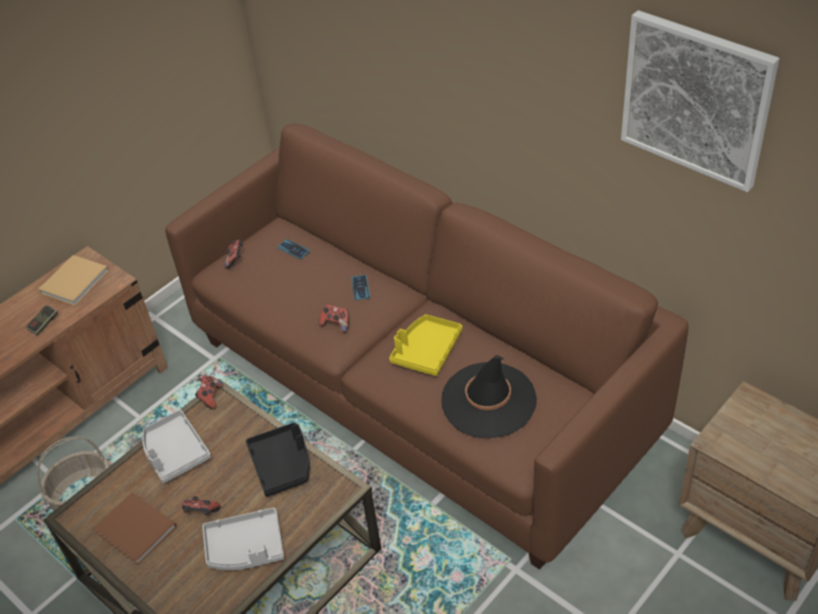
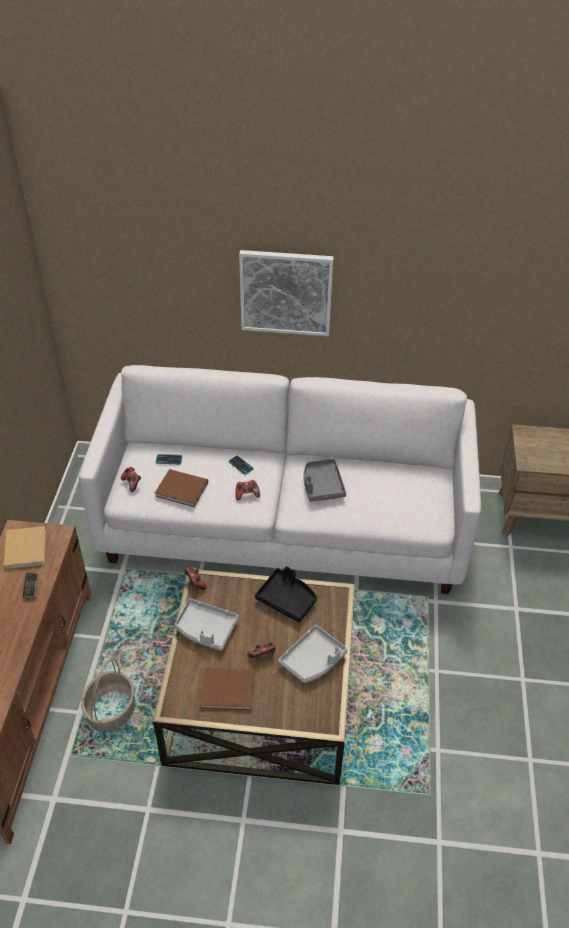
camera: 40 degrees left, 0 degrees up
(277, 289) = (183, 490): none -> brown book
(418, 388) = (284, 524): brown sofa -> white sofa
(426, 351) = (322, 485): yellow tray -> grey tray
(488, 400) = (386, 497): black hat -> none
(696, 99) = (477, 254): picture -> picture (286, 292)

